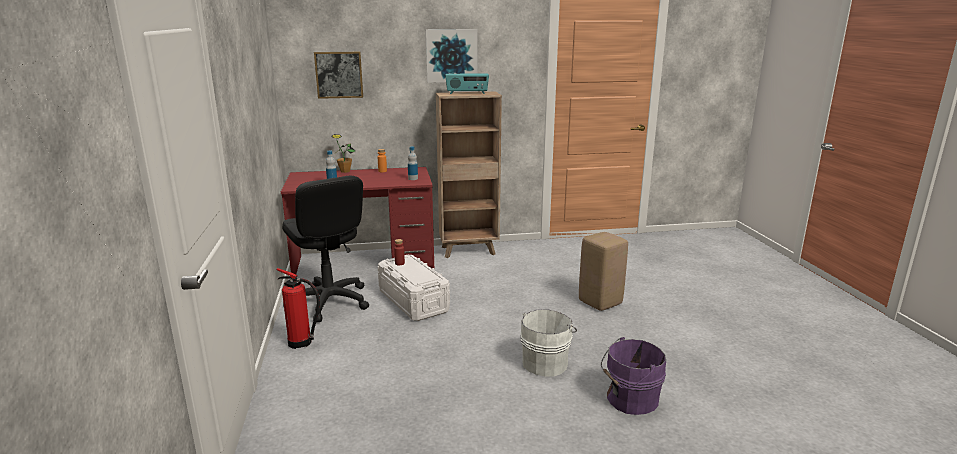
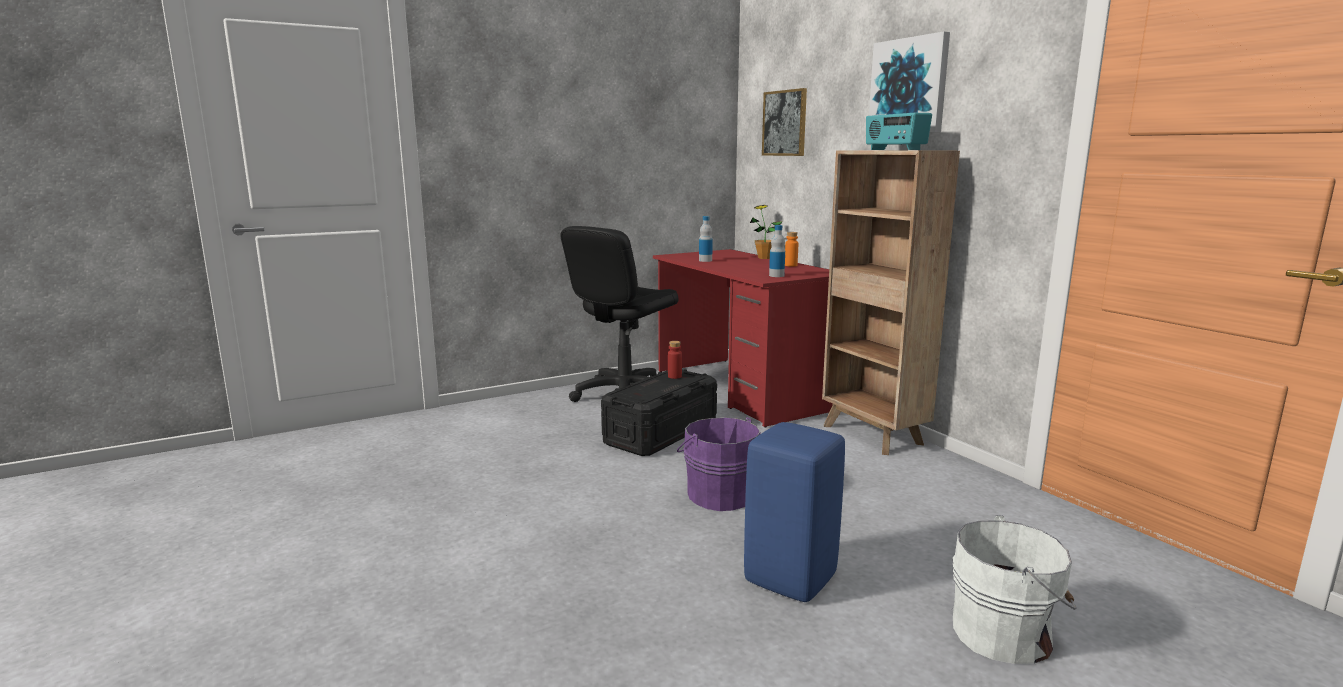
camera: 70 degrees right, 5 degrees down
(302, 343) = (523, 405): fire extinguisher -> none
(413, 301) = (661, 433): white storage box -> black storage box
(546, 362) = (528, 550): white bucket -> white bucket (1006, 634)
(600, 302) = (792, 579): beige stool -> blue stool
(629, 399) = (425, 645): purple bucket -> purple bucket (719, 494)

